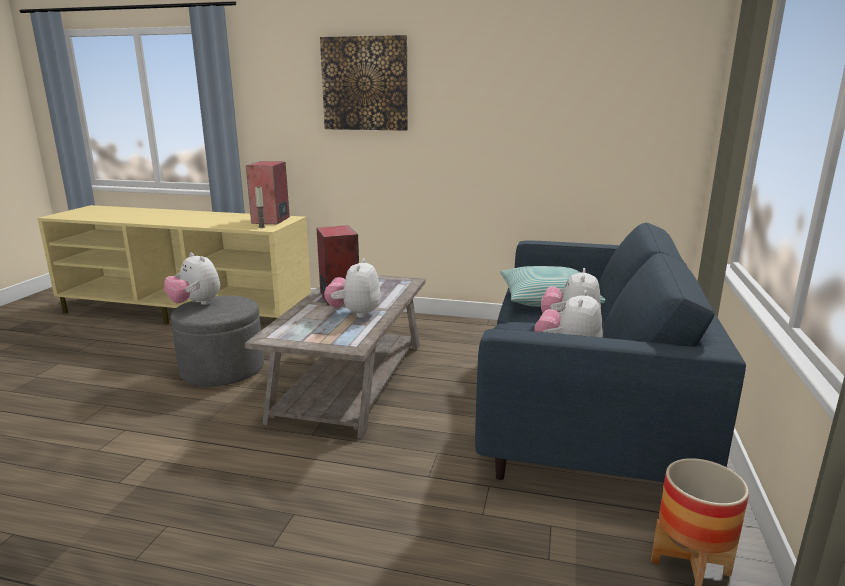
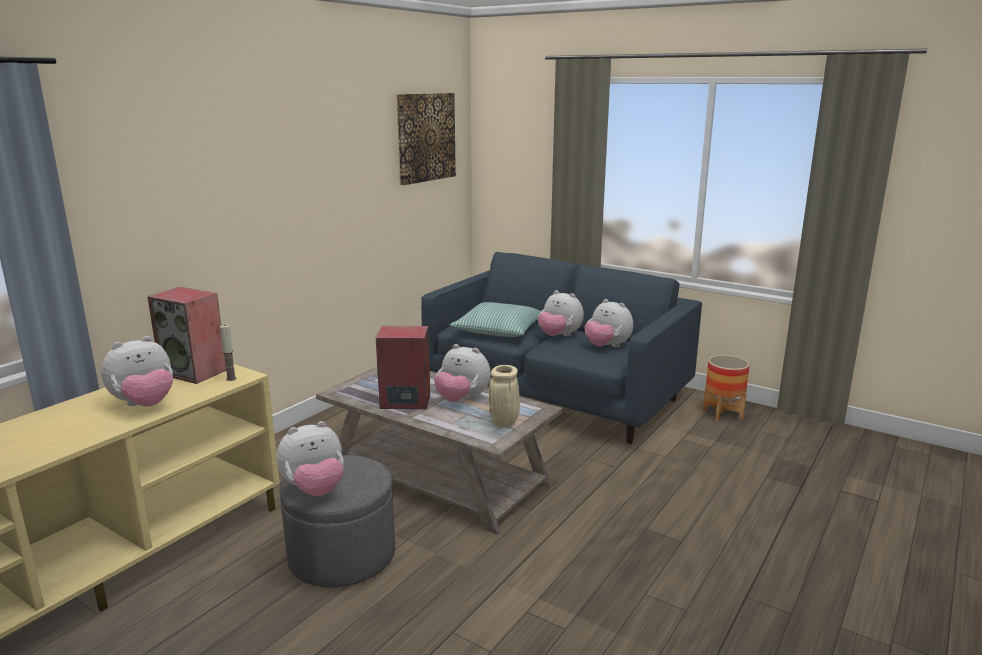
camera: 70 degrees left, 0 degrees up
(215, 222) = (145, 405): none -> plush toy
(309, 336) = (504, 424): none -> beige vase
(365, 84) = (230, 166): picture -> picture (425, 137)

